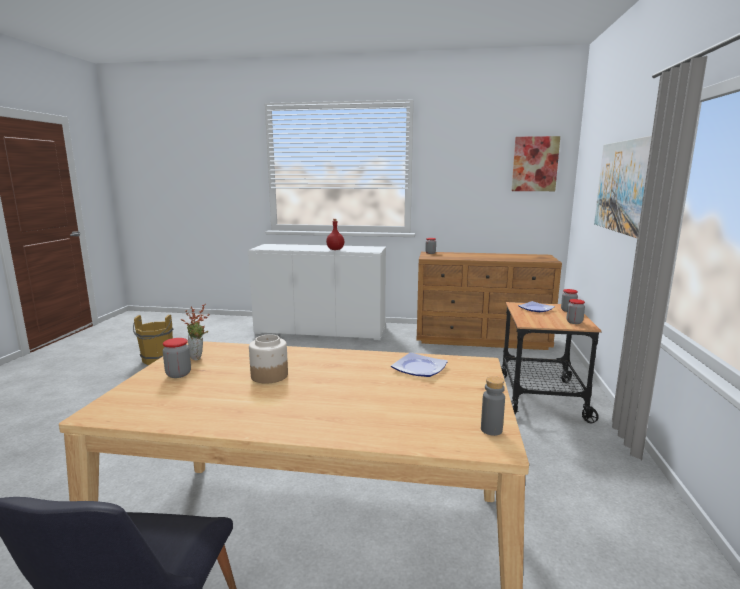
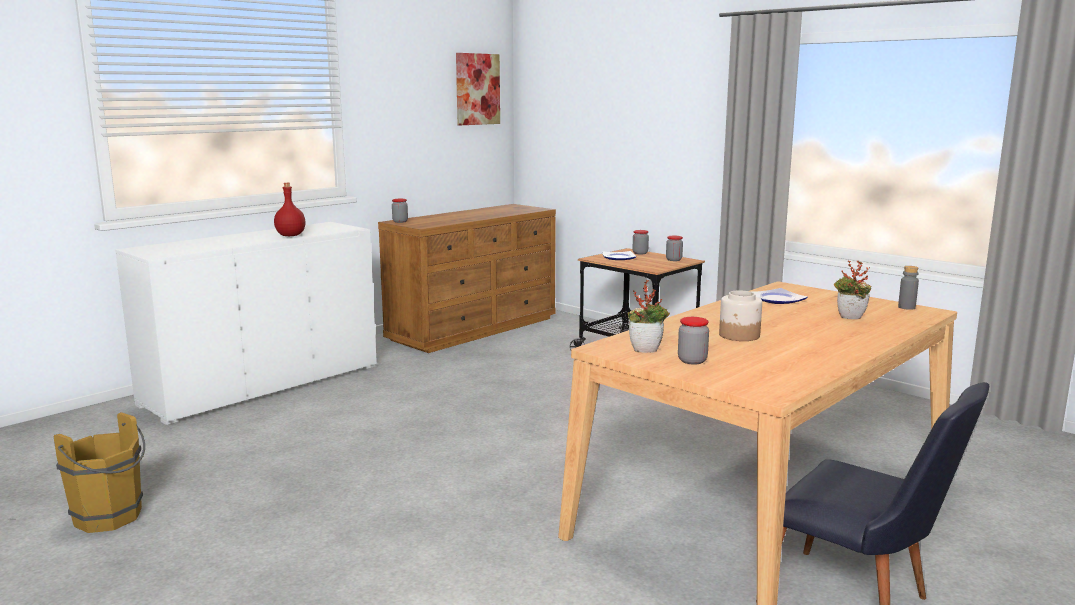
camera: 55 degrees left, 0 degrees up
(390, 408) = (850, 318): none -> potted plant
(625, 186) = (655, 116): picture -> none

